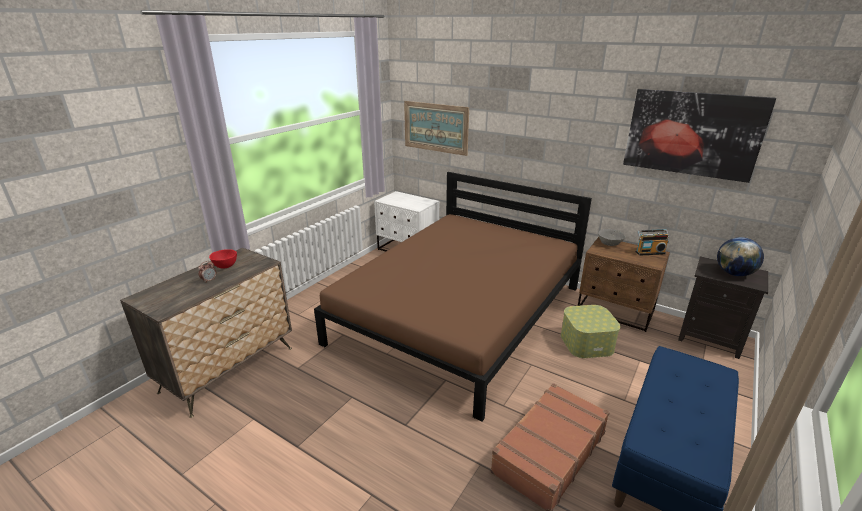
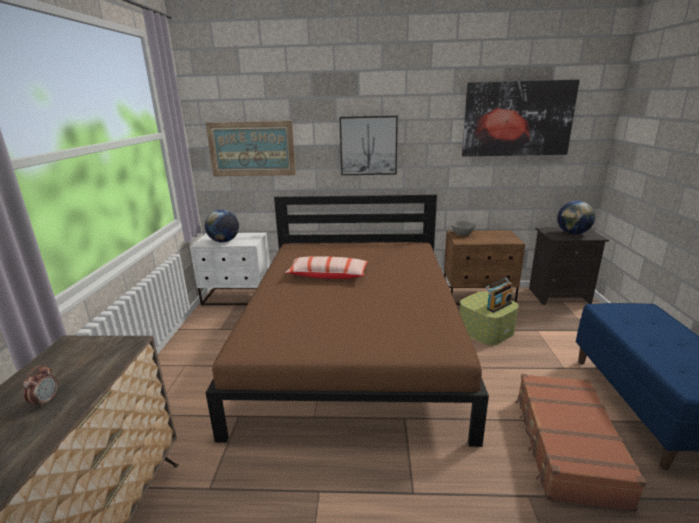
camera: 30 degrees left, 5 degrees down
(225, 266) = (57, 370): red bowl -> none
(400, 202) = (224, 241): none -> globe
(451, 251) = (327, 275): none -> pillow
(532, 139) = (368, 145): none -> picture
(649, 252) = (498, 233): radio -> radio (498, 305)

